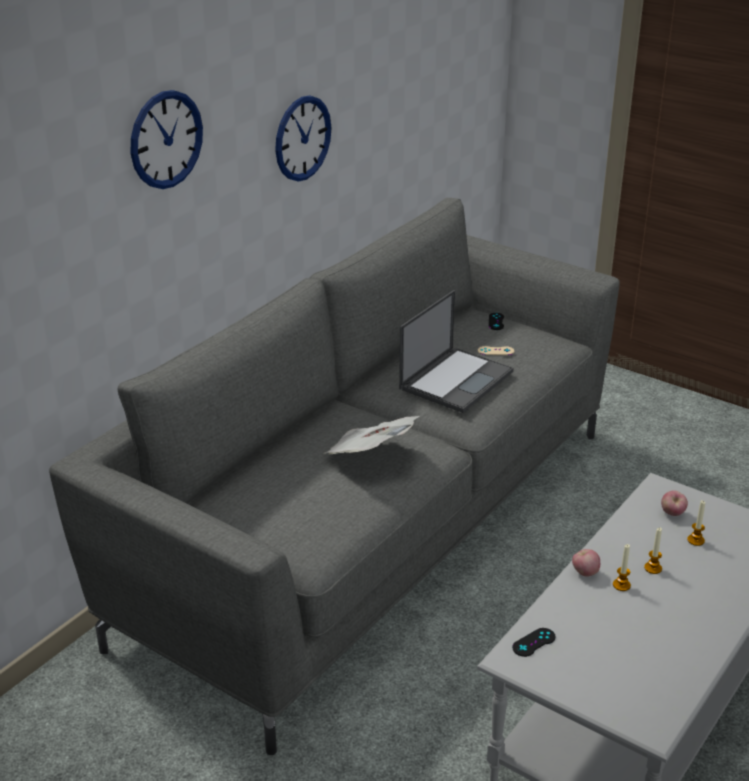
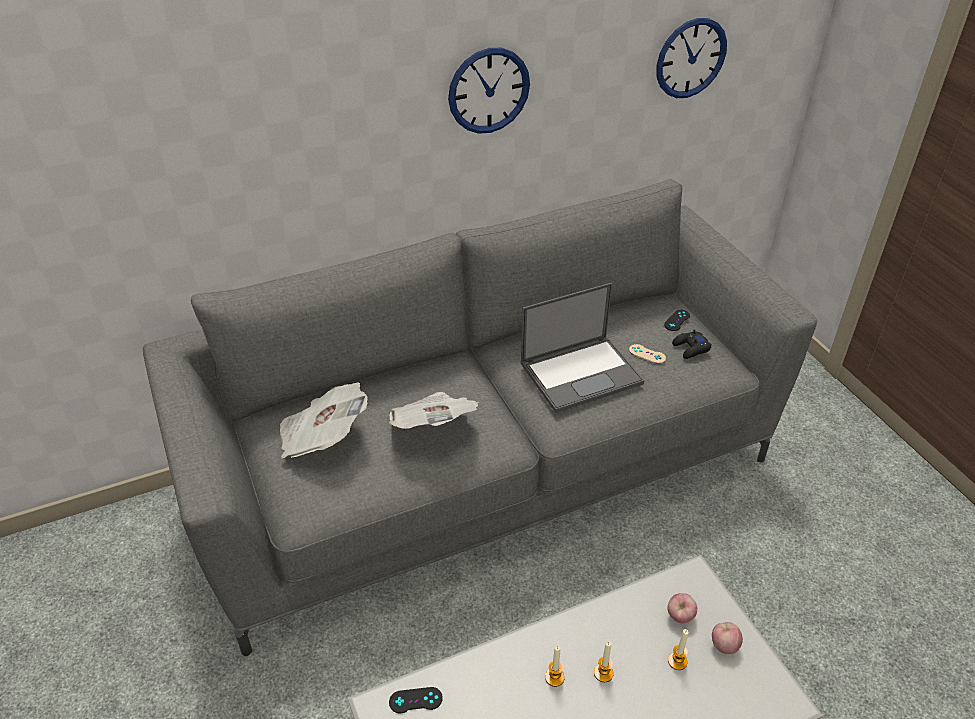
camera: 30 degrees right, 10 degrees up
(166, 139) = (292, 71): wall clock -> wall clock (691, 58)
(278, 497) = (323, 438): none -> newspaper
(525, 337) = (691, 348): none -> black game controller
(584, 573) = (531, 644): apple -> apple (724, 645)

